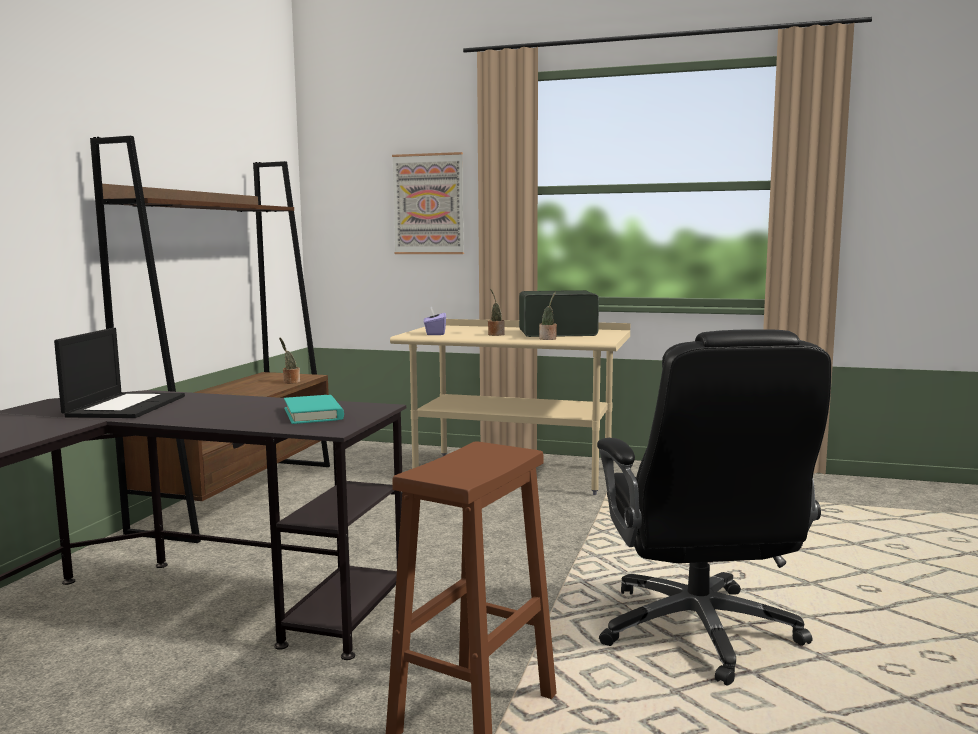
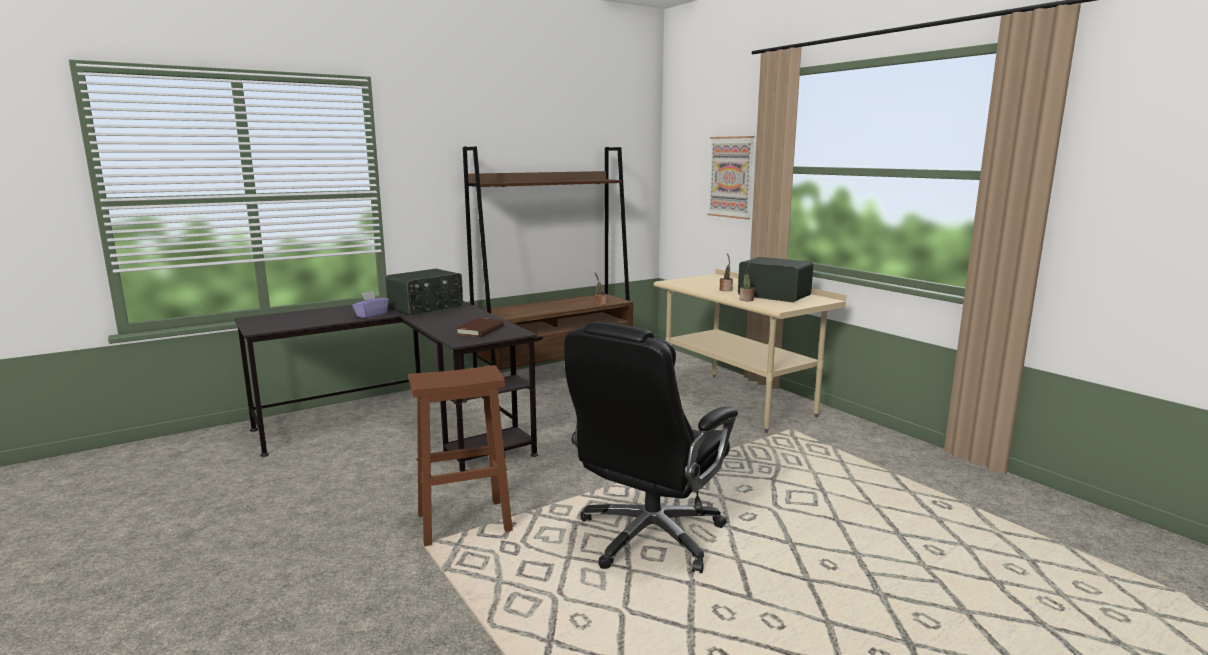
camera: 40 degrees right, 5 degrees up
(125, 406) = (426, 308): laptop -> radio
(313, 414) = (480, 330): turquoise book -> brown book
(435, 333) = (689, 283): purple tissue box -> purple tissue box (371, 315)

